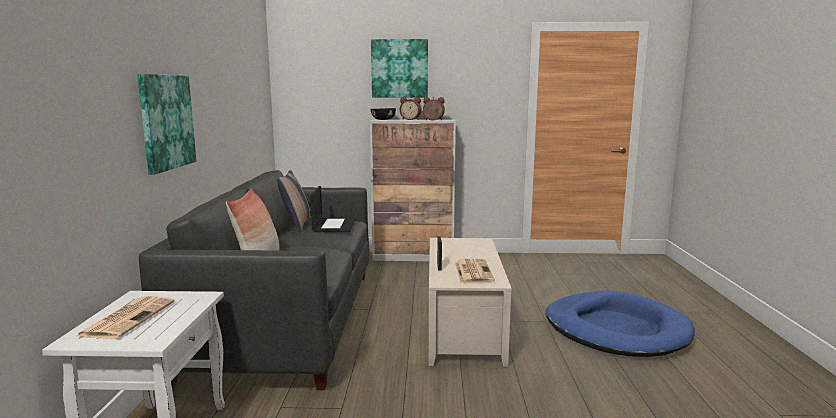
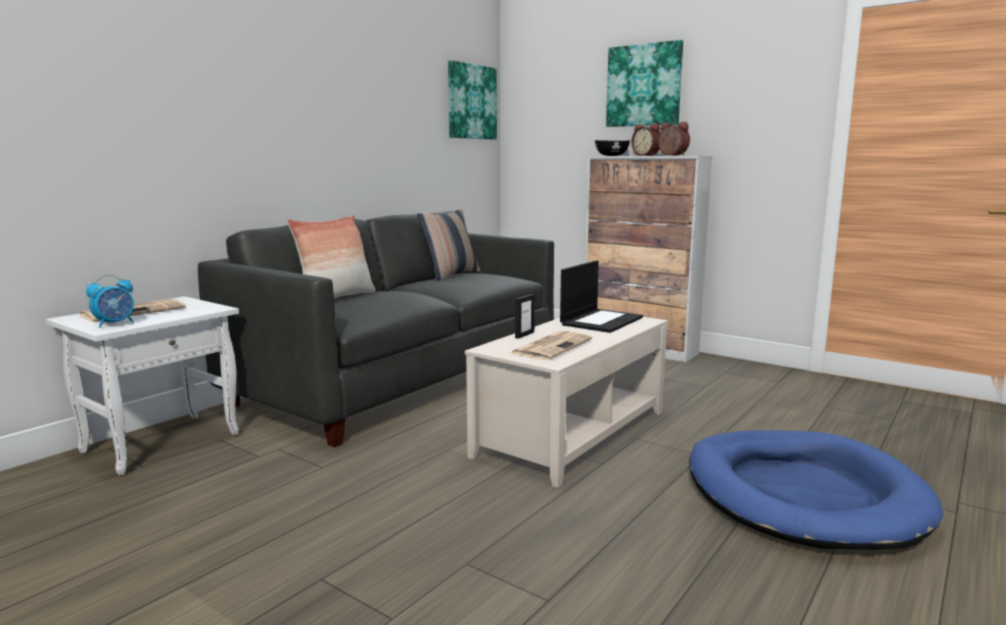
camera: 35 degrees right, 0 degrees up
(149, 335) = (115, 324): none -> alarm clock
(166, 122) = (269, 136): picture -> picture (471, 102)
(333, 225) = (483, 279): laptop -> laptop (601, 321)

